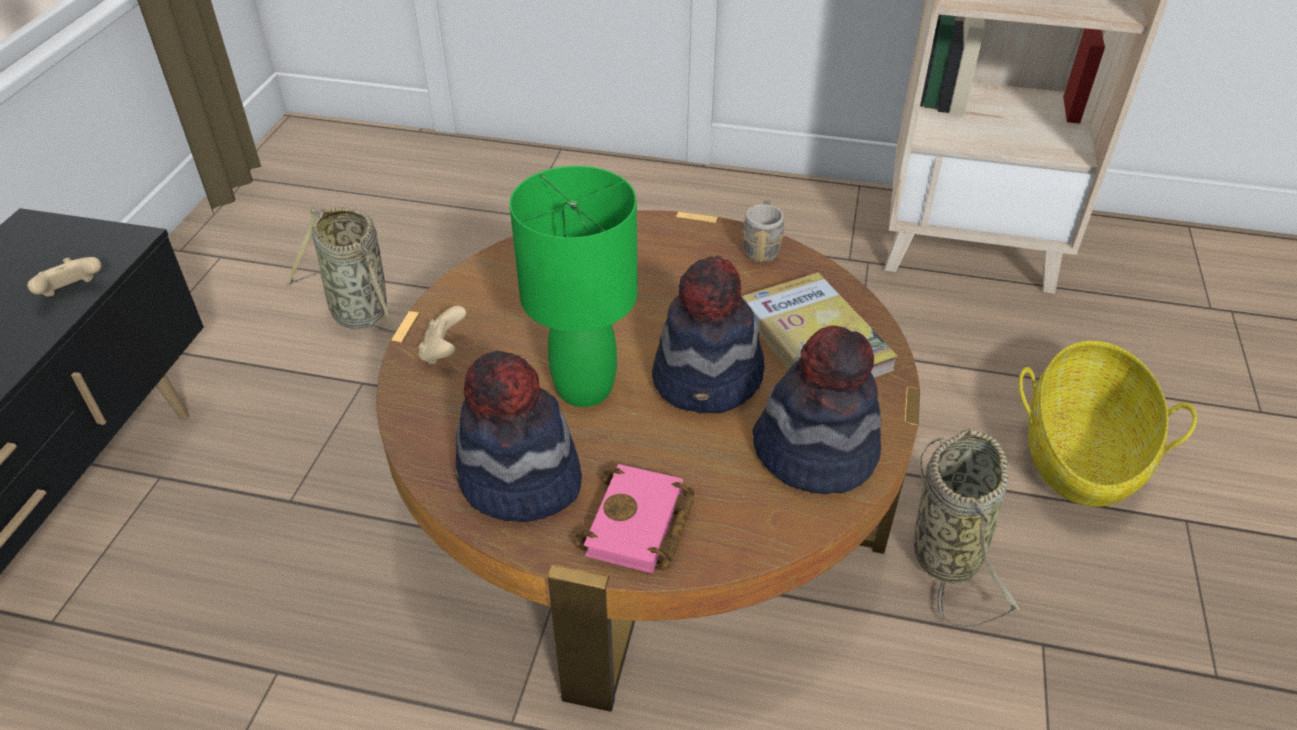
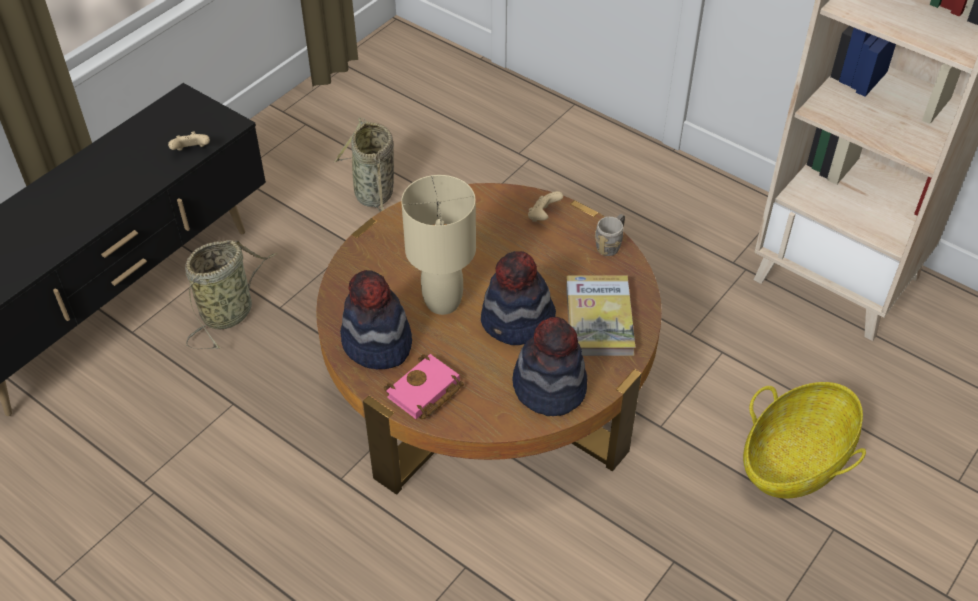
camera: 25 degrees right, 5 degrees up
(444, 352) = (377, 252): beige game controller -> beige game controller (543, 216)
(583, 388) = (442, 302): green table lamp -> beige table lamp
(945, 547) = (654, 483): basket -> basket (230, 311)

